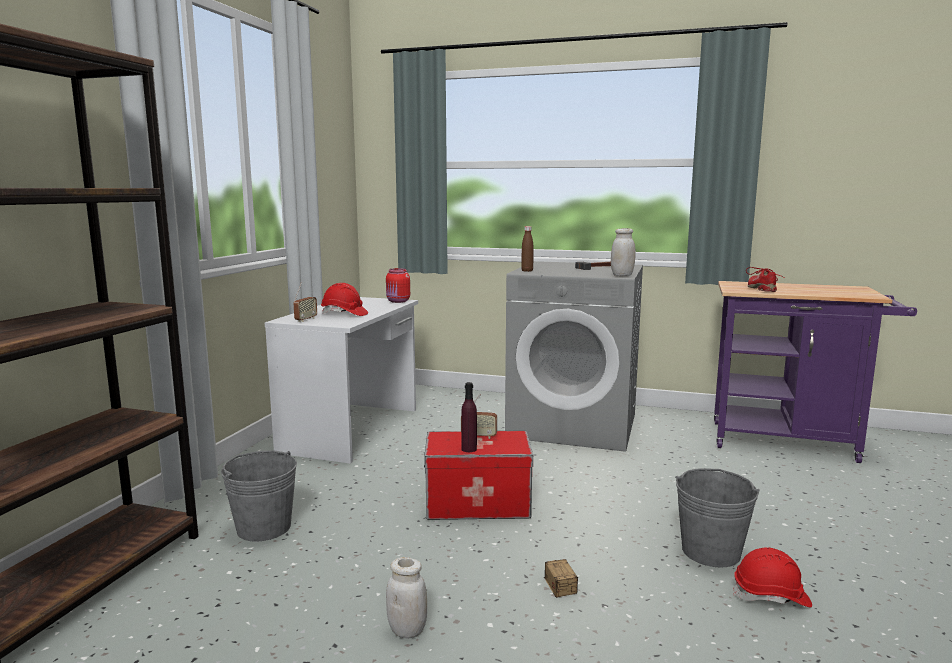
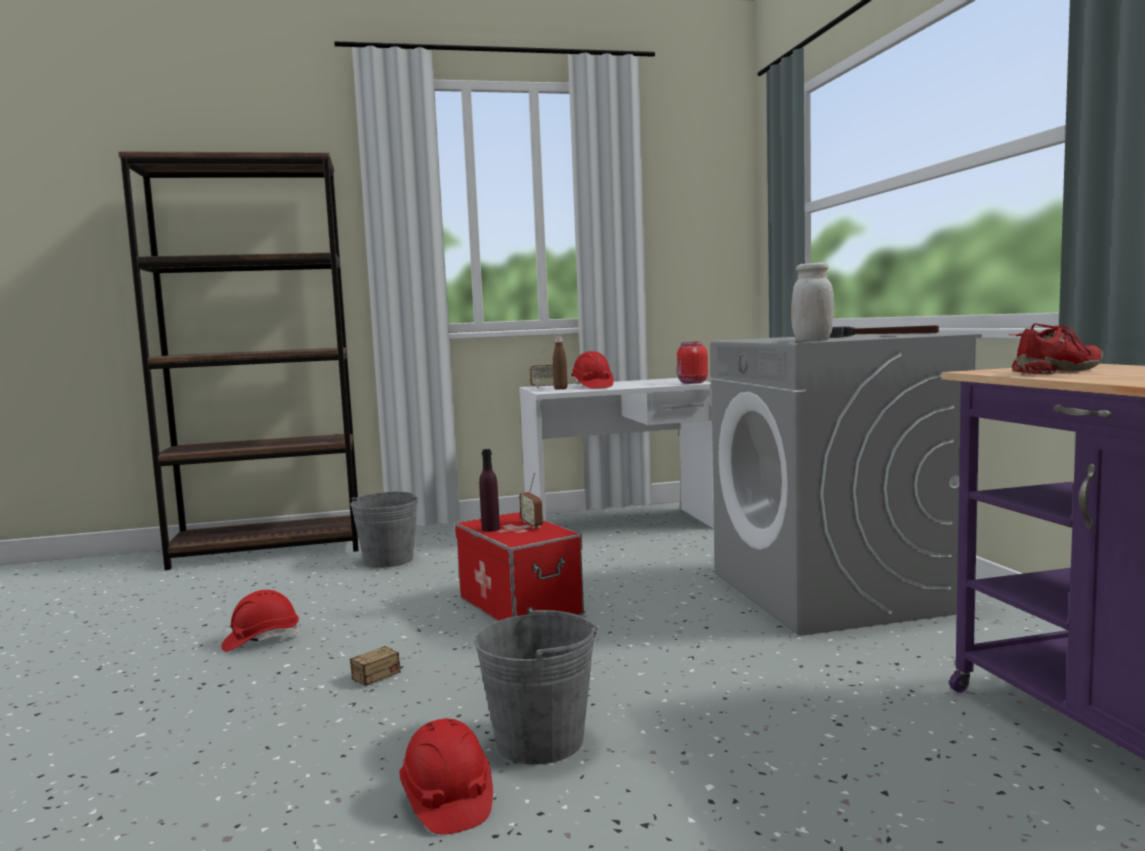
camera: 60 degrees right, 5 degrees down
(407, 630) = (261, 640): white jar -> red hard hat
(527, 271) = (752, 338): brown bottle -> brown bottle (560, 389)

